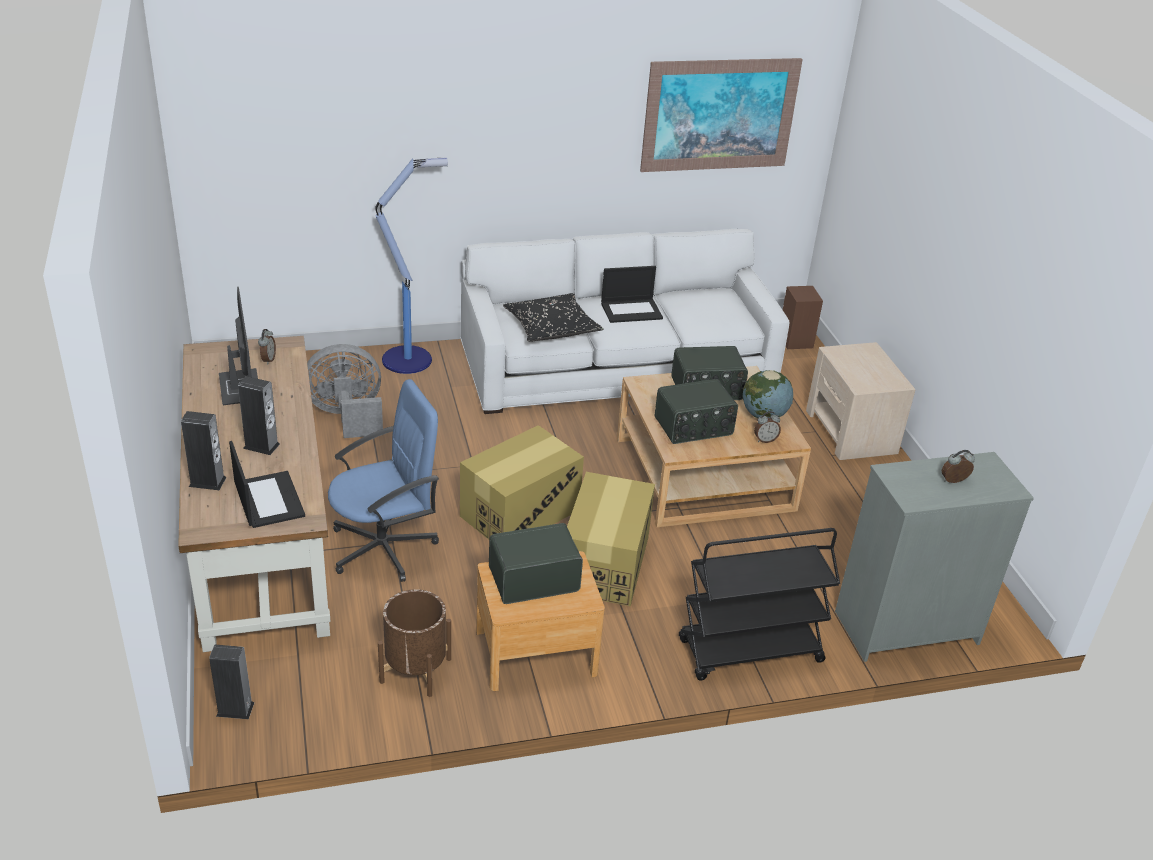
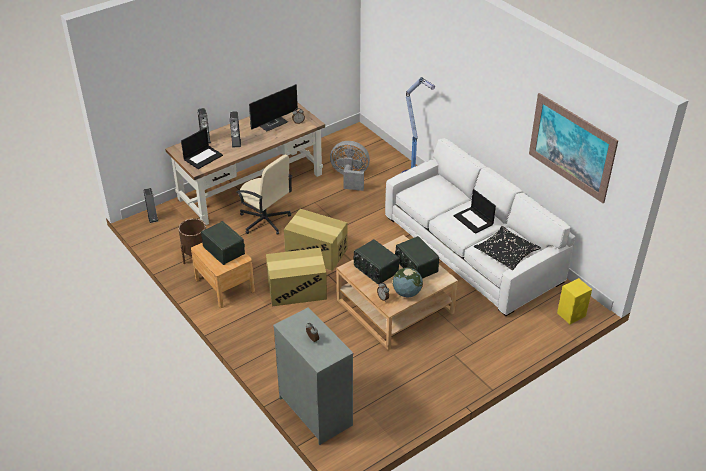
camera: 70 degrees right, 5 degrees up
(347, 416) = (350, 177): grey fan -> grey fan turned 45 degrees counterclockwise
(384, 547) = (265, 221): blue office chair -> beige office chair
(551, 328) = (429, 198): black pillow -> black pillow (506, 253)
(749, 652) = (263, 354): black cart -> none
(795, 340) = (571, 314): brown speaker -> yellow speaker
(851, 432) = (485, 359): beige nightstand -> none

